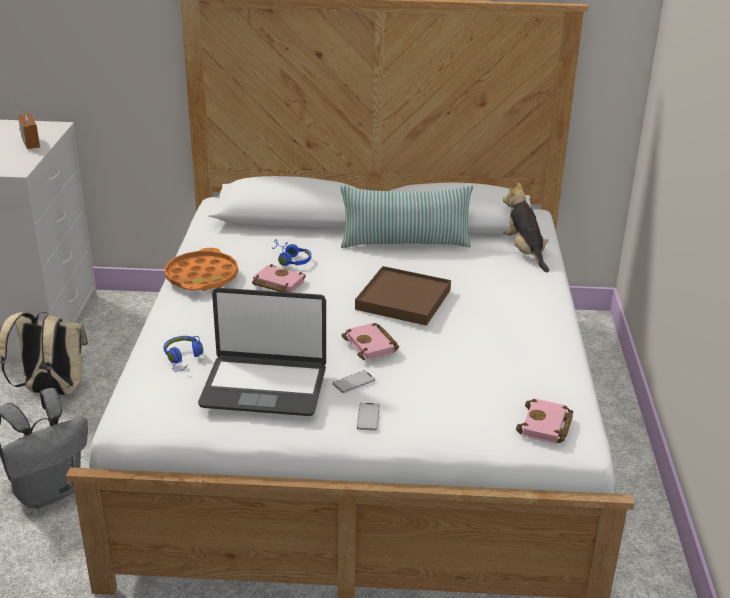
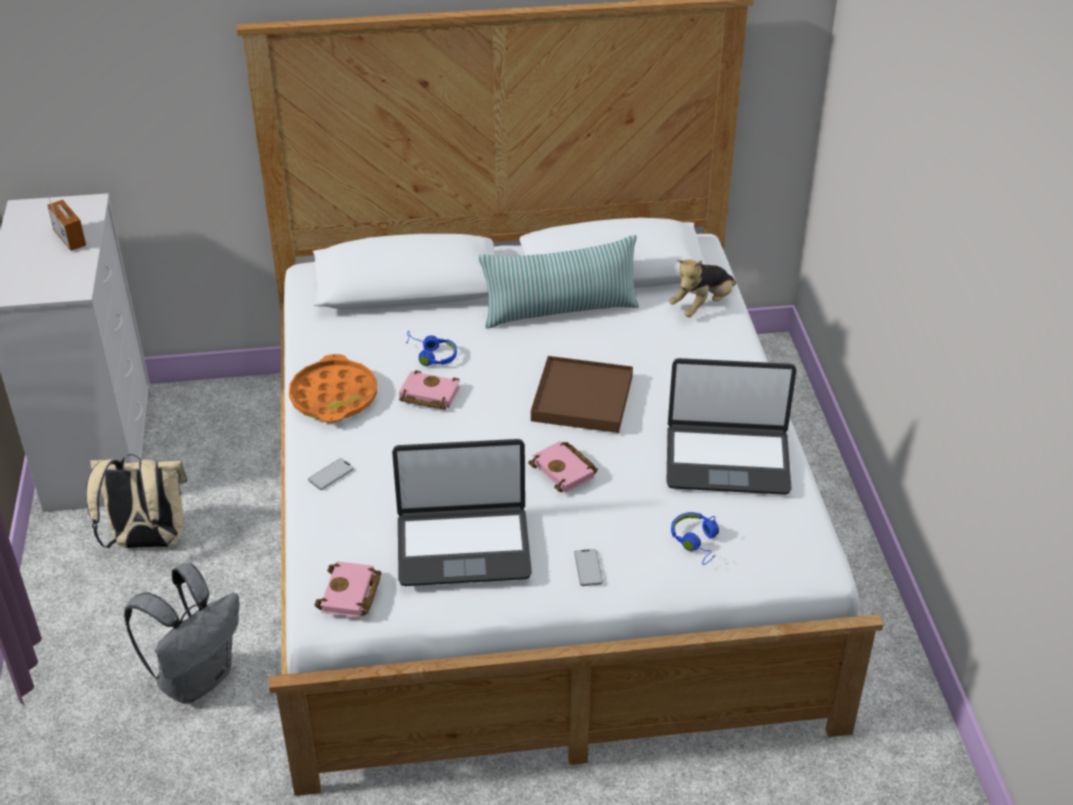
camera: 10 degrees left, 10 degrees up
(183, 358) = (357, 520): blue headphones -> blue headphones (697, 542)
(354, 382) = (559, 524): phone -> phone (331, 475)
(516, 355) = (727, 460): none -> laptop
(524, 252) = (702, 306): plush toy -> plush toy turned 105 degrees counterclockwise
(546, 426) = (780, 551): pink book -> pink book (351, 595)

